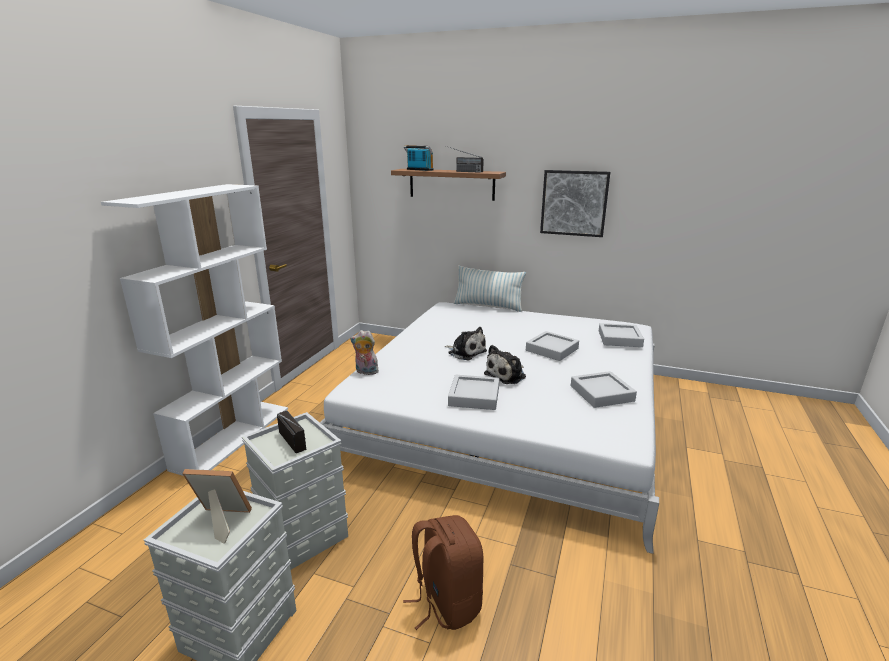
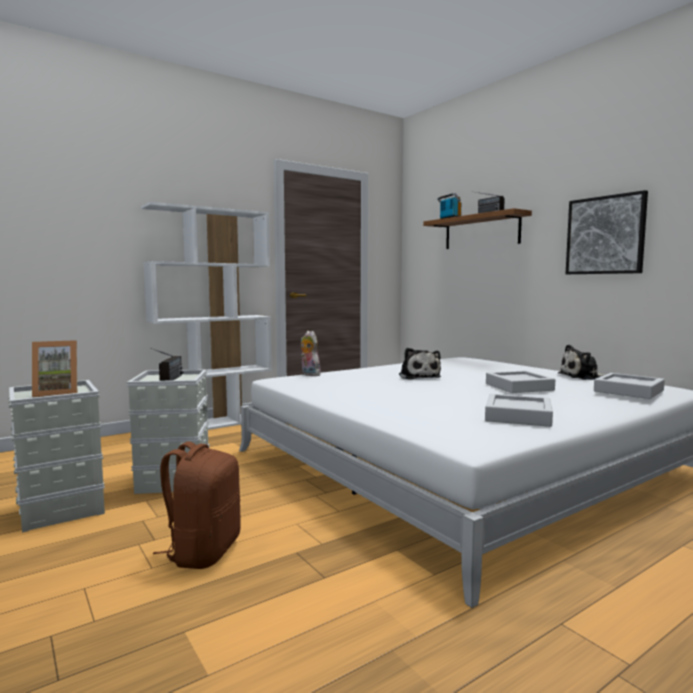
camera: 35 degrees right, 15 degrees down
(221, 522) = (57, 393): picture frame -> picture frame turned 120 degrees clockwise
(474, 396) = (370, 396): grey tray -> none
(488, 306) = (507, 362): pillow -> none
(507, 375) = (431, 392): plush toy -> plush toy (582, 377)

